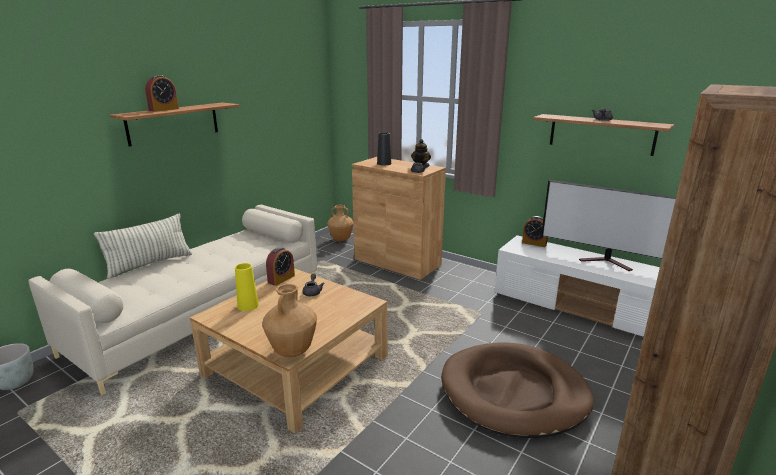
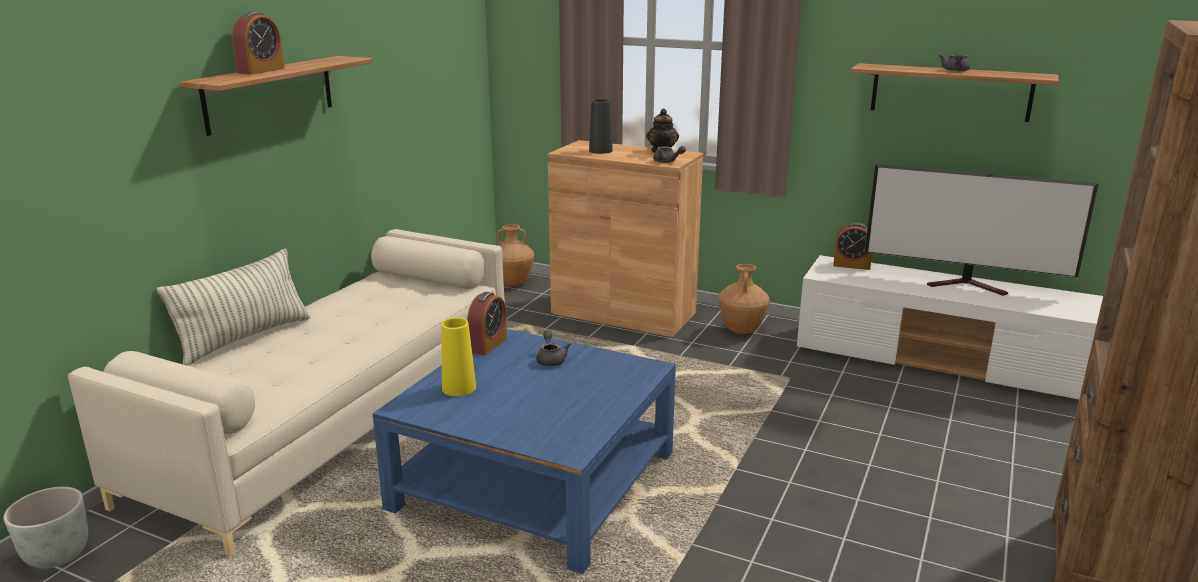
camera: 10 degrees left, 0 degrees up
(292, 351) = (572, 445): brown vase -> brown vase (741, 330)
(296, 366) = (535, 480): beige coffee table -> blue coffee table
(514, 393) = (880, 484): brown dog bed -> none

